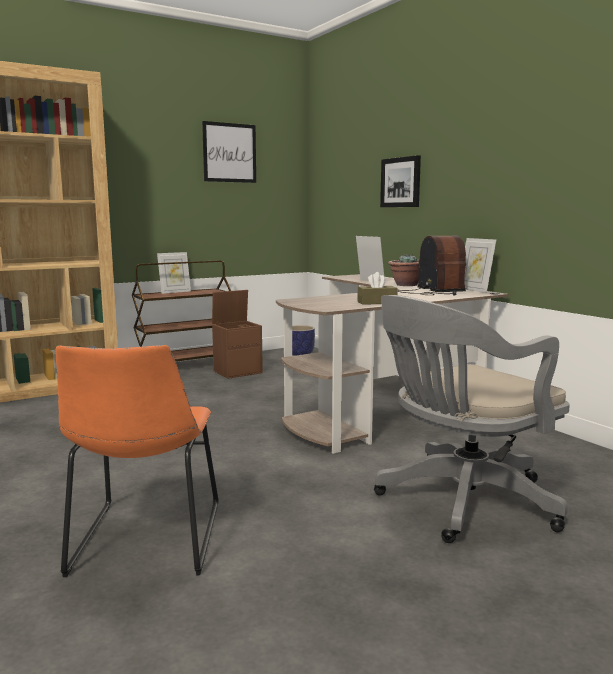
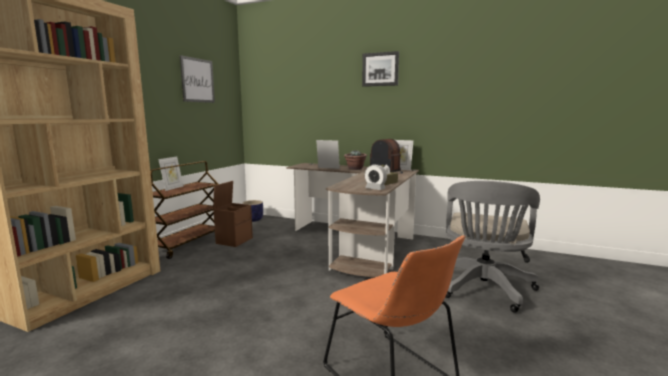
camera: 35 degrees left, 0 degrees up
(331, 306) = (375, 189): none -> alarm clock
(401, 182) = (331, 105): picture -> picture (380, 69)

